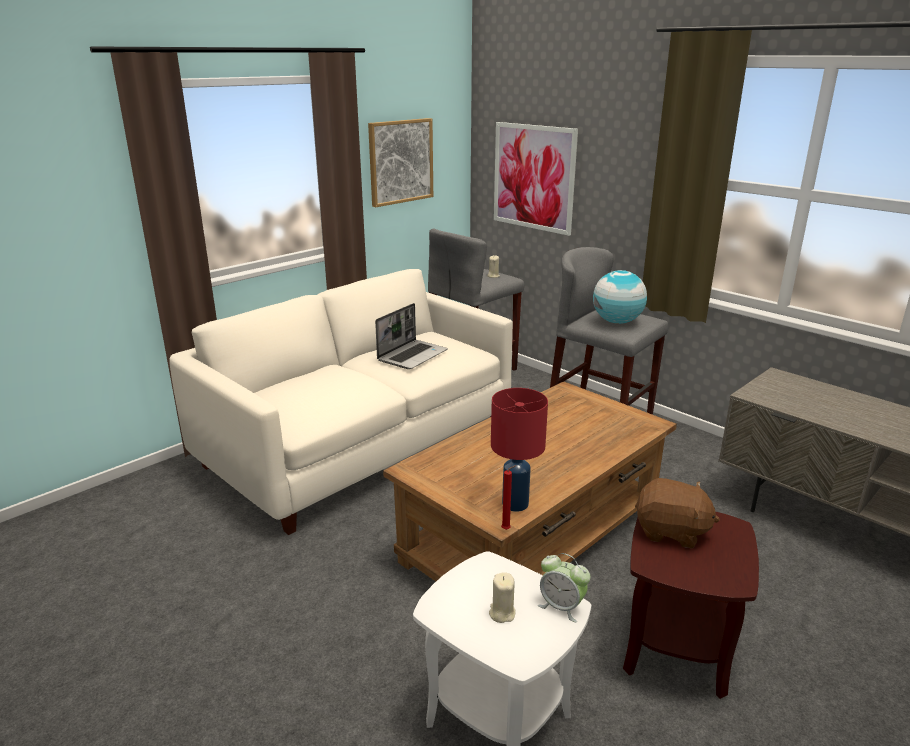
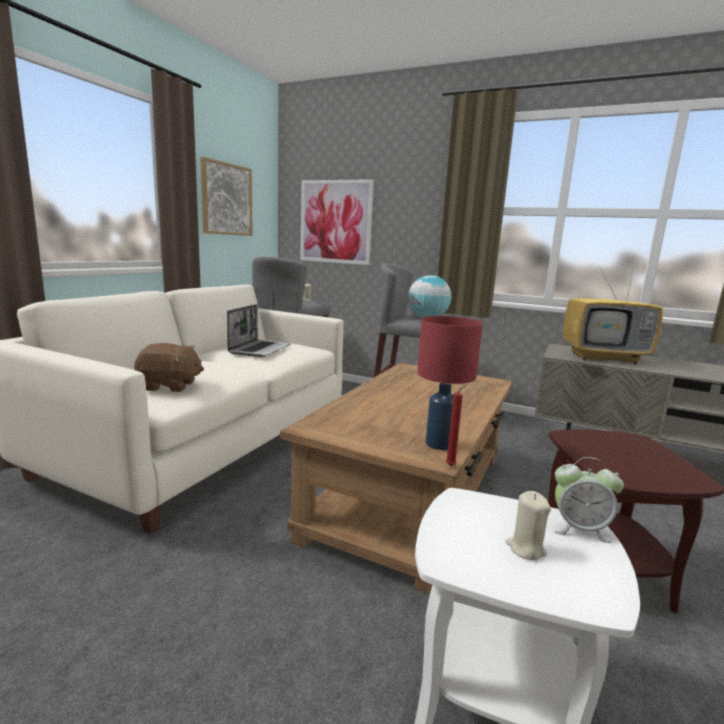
camera: 20 degrees left, 10 degrees down
(671, 532) = (596, 448): brown plush toy -> brown plush toy (169, 386)
(816, 403) = (604, 358): none -> television

